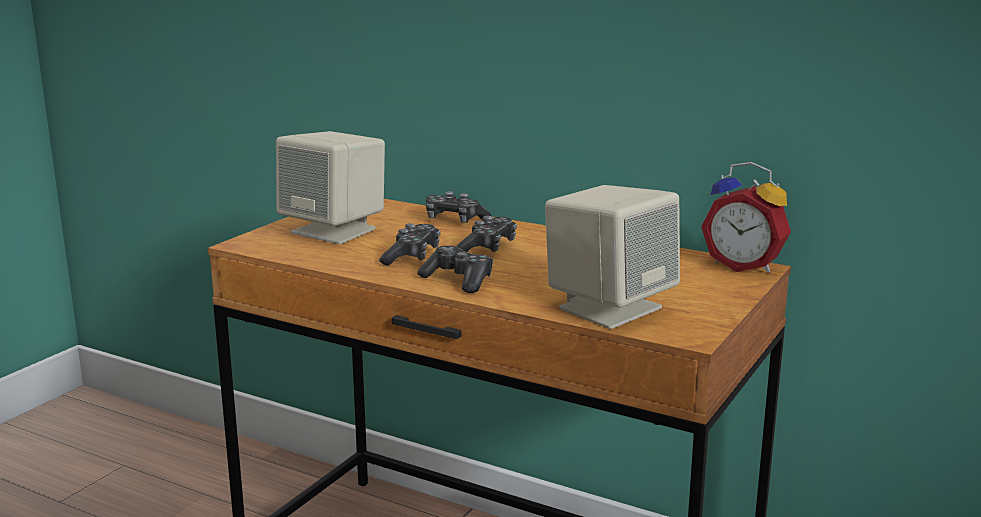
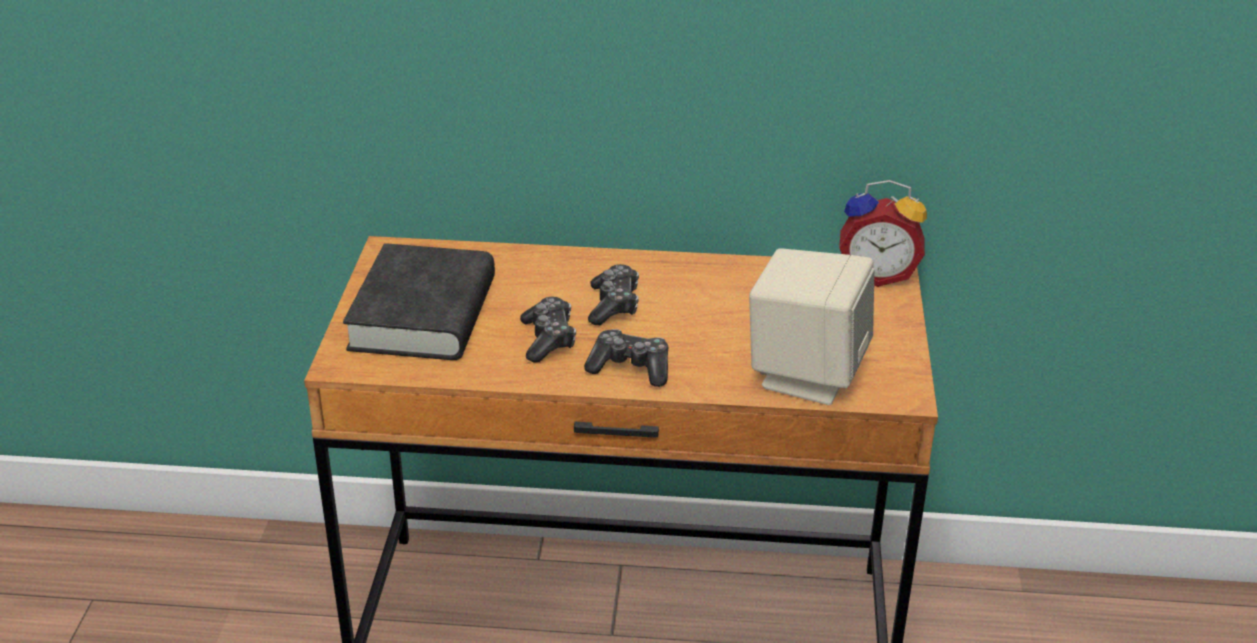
camera: 25 degrees left, 15 degrees up
(335, 231) = (423, 314): beige speaker -> black book
(454, 220) = (537, 263): game controller -> none

